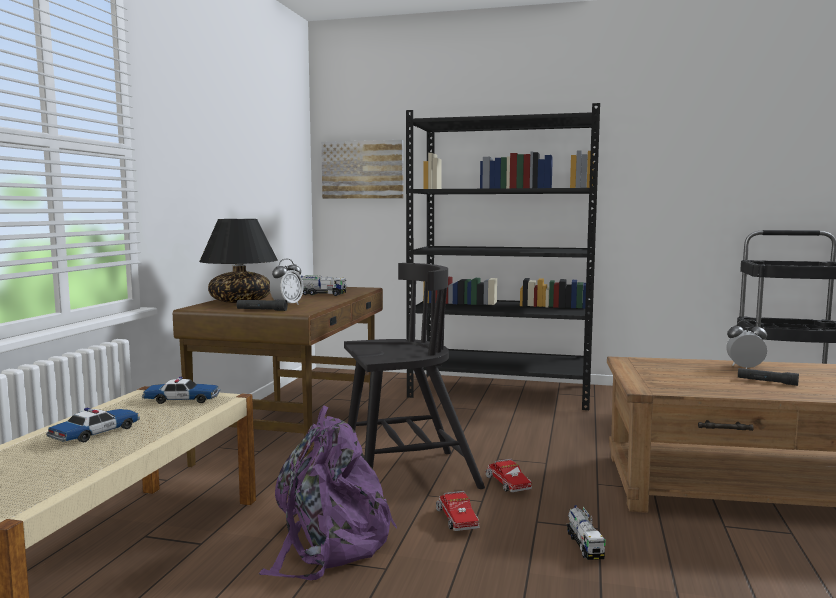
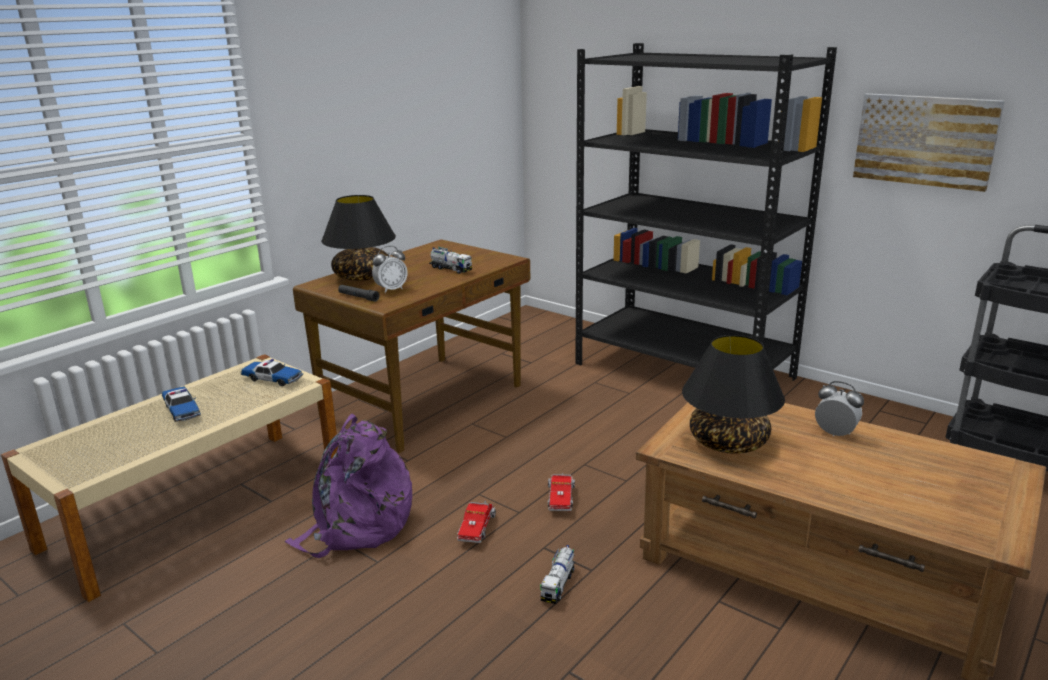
camera: 25 degrees right, 15 degrees up
(95, 433) = (182, 410): toy car -> toy car turned 90 degrees clockwise
(363, 170) = (570, 95): picture -> picture (925, 140)
(406, 476) = (481, 467): black chair -> none
(684, 380) = (729, 442): none -> black table lamp
(767, 382) = (820, 463): black flashlight -> none

